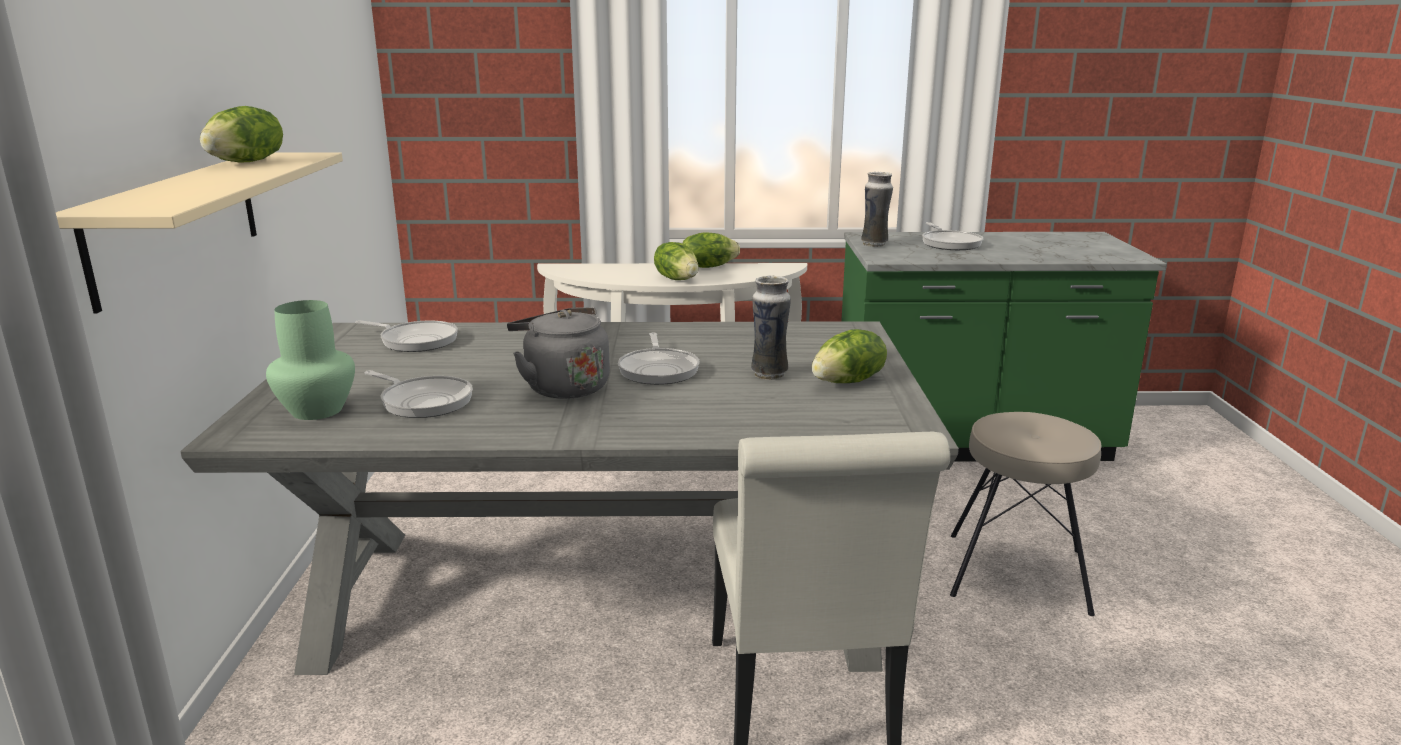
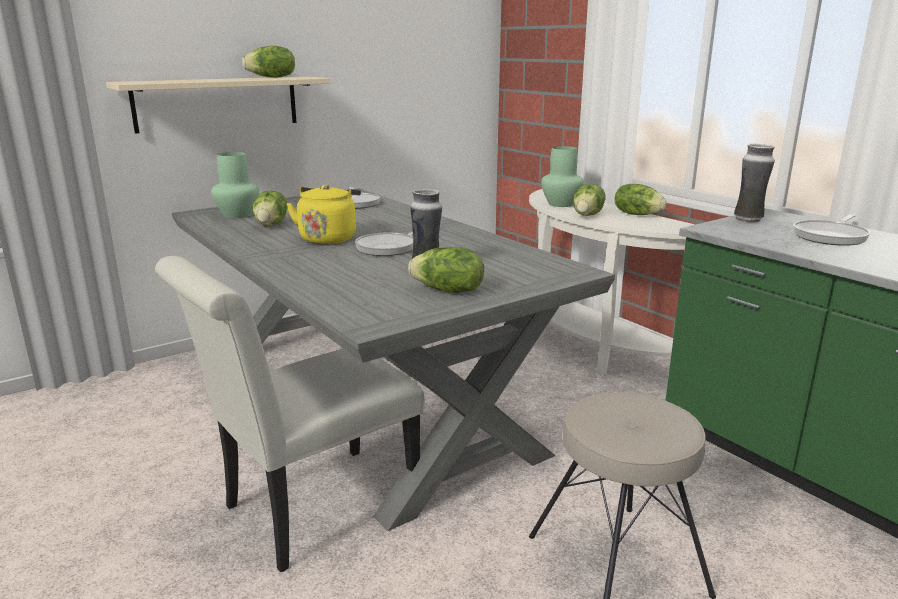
camera: 55 degrees right, 0 degrees up
(424, 401) = (271, 224): frying pan -> lettuce
(563, 387) = (328, 238): grey kettle -> yellow kettle
(617, 275) = (561, 204): none -> green vase

